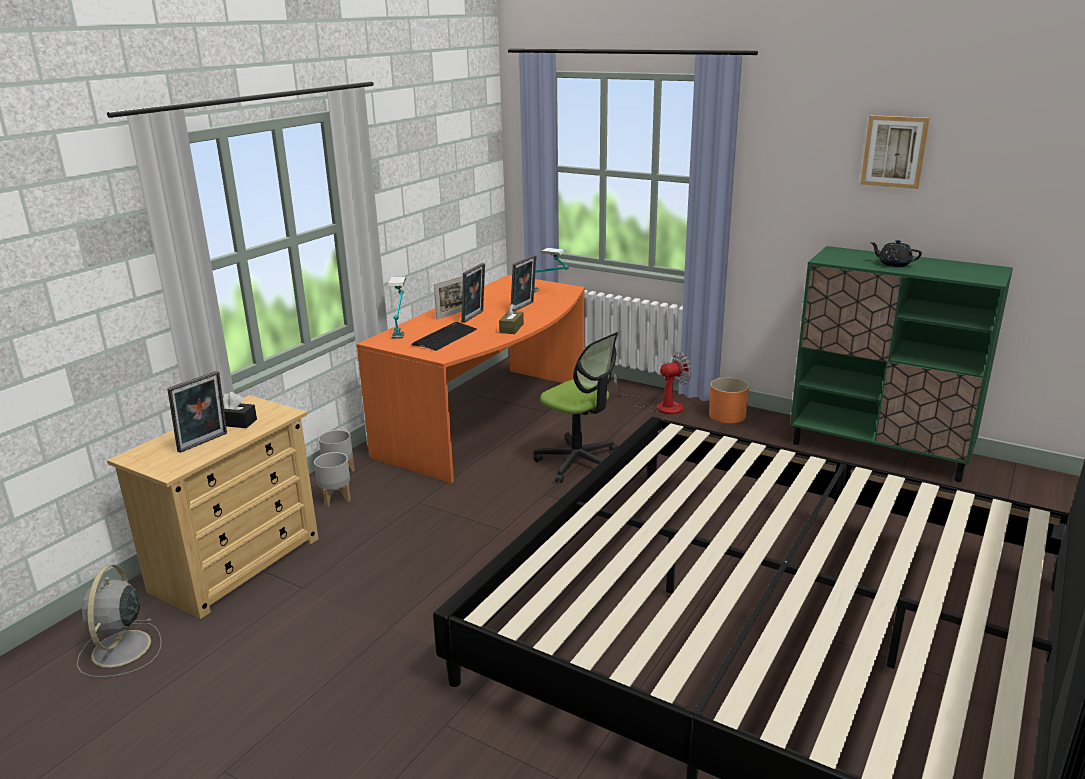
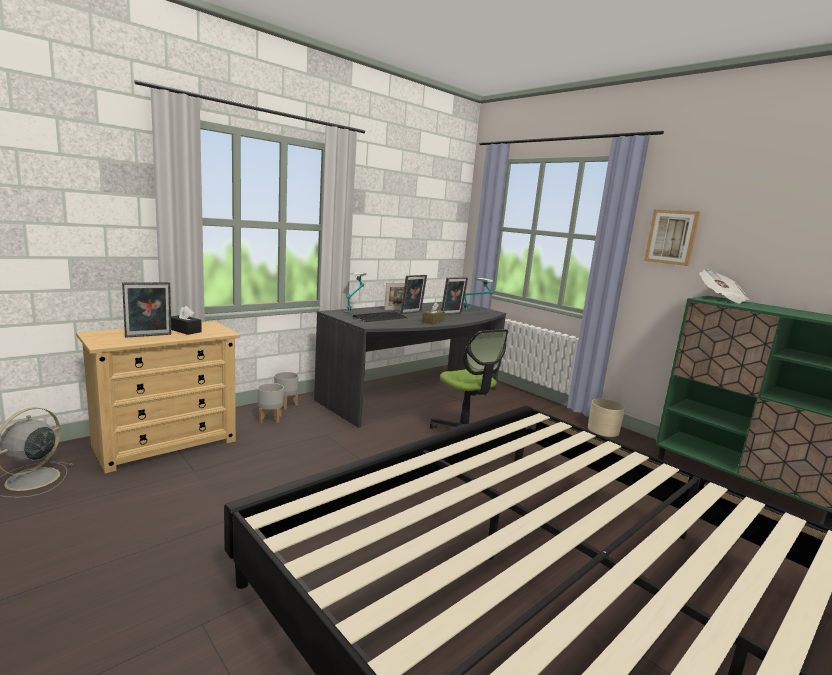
camera: 15 degrees right, 10 degrees down
(491, 420) = (415, 396): orange desk -> grey desk
(660, 406) = (549, 413): fan -> none
(727, 415) = (603, 430): orange planter -> beige planter
(841, 253) = (721, 299): none -> newspaper
(893, 264) = (772, 309): black teapot -> none
(894, 151) = (783, 214): picture -> picture (671, 237)

